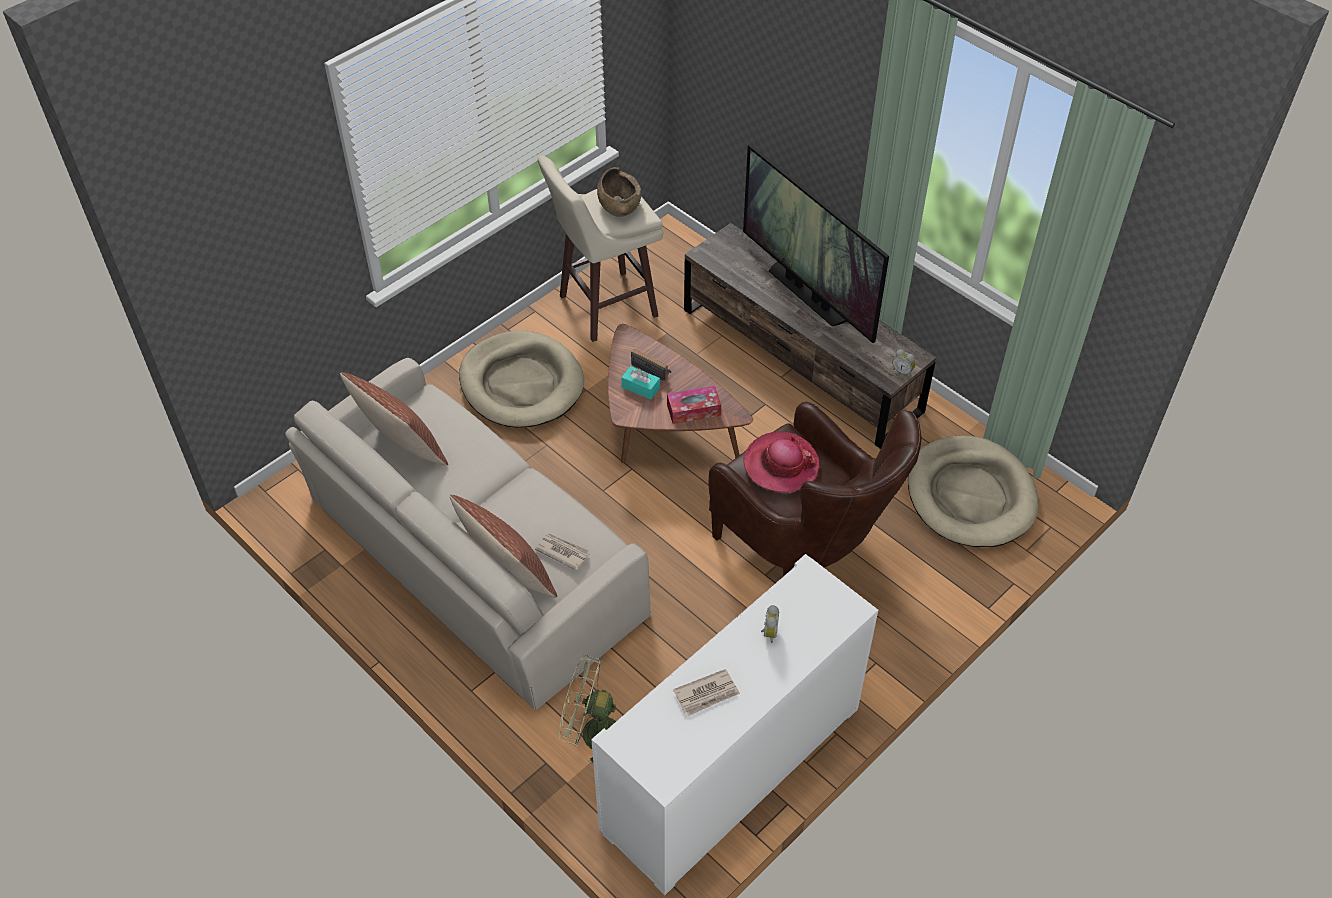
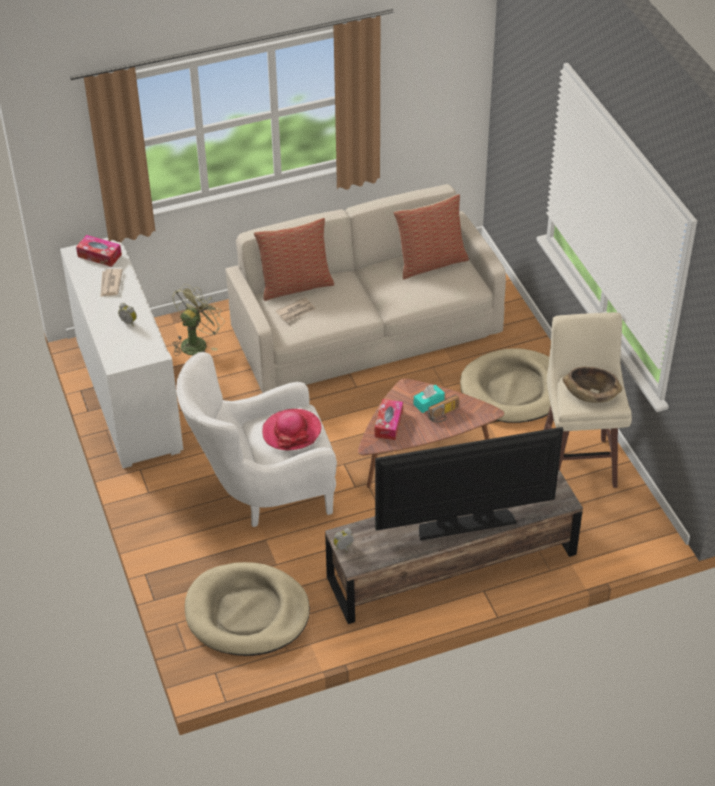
camera: 115 degrees right, 5 degrees down
(653, 741) = (99, 255): none -> tissue box
(805, 549) = (263, 492): brown armchair -> white armchair

